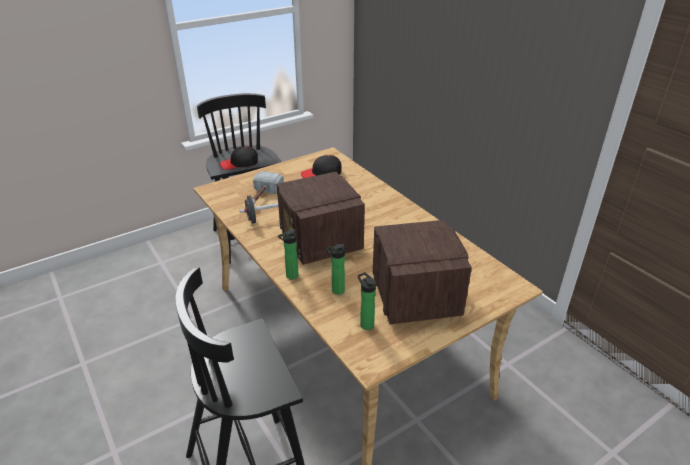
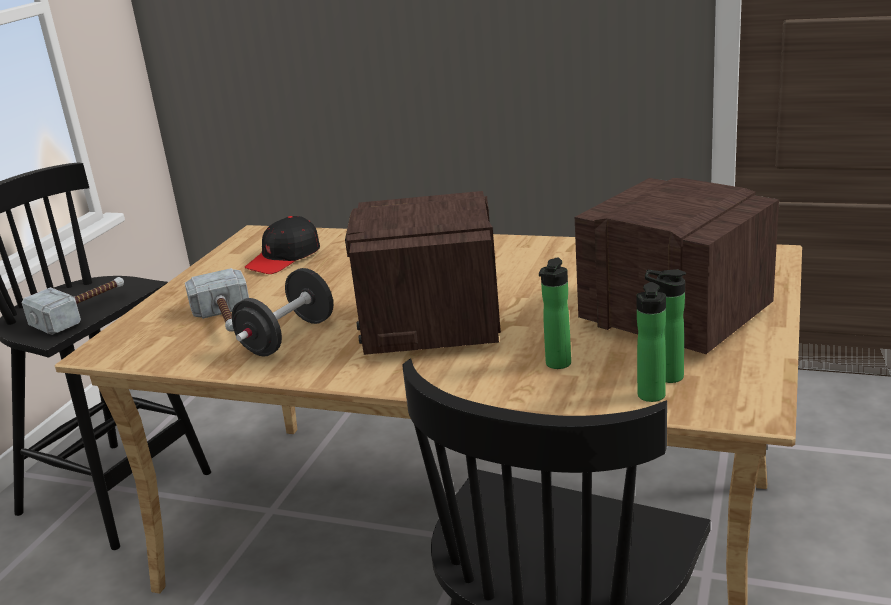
camera: 35 degrees left, 10 degrees down
(239, 163) = (82, 312): black cap -> hammer
(290, 276) = (455, 384): bottle -> bottle (651, 397)
(320, 243) = (430, 328): radio -> radio turned 60 degrees clockwise

